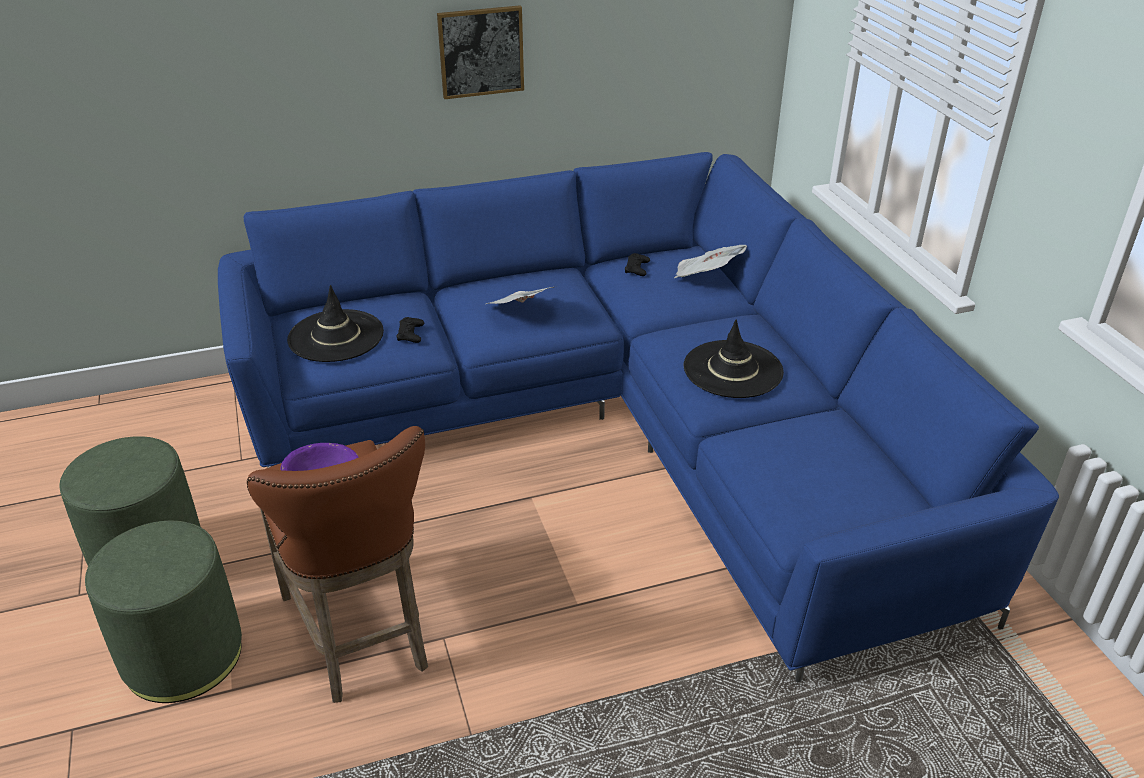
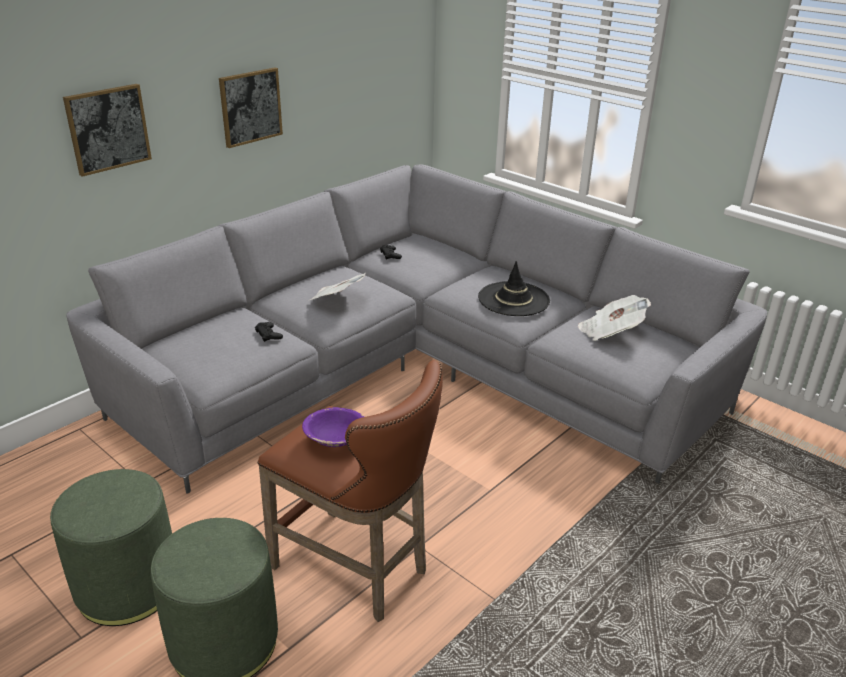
camera: 30 degrees left, 5 degrees down
(287, 60) = (108, 129): none -> picture
(336, 336) = (209, 351): black hat -> none
(616, 428) = (418, 373): blue sofa -> grey sofa
(706, 276) = (441, 249): newspaper -> newspaper (610, 332)

